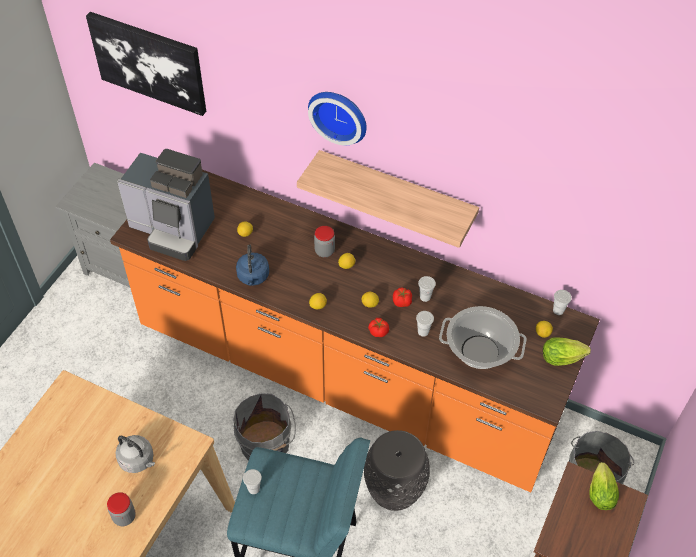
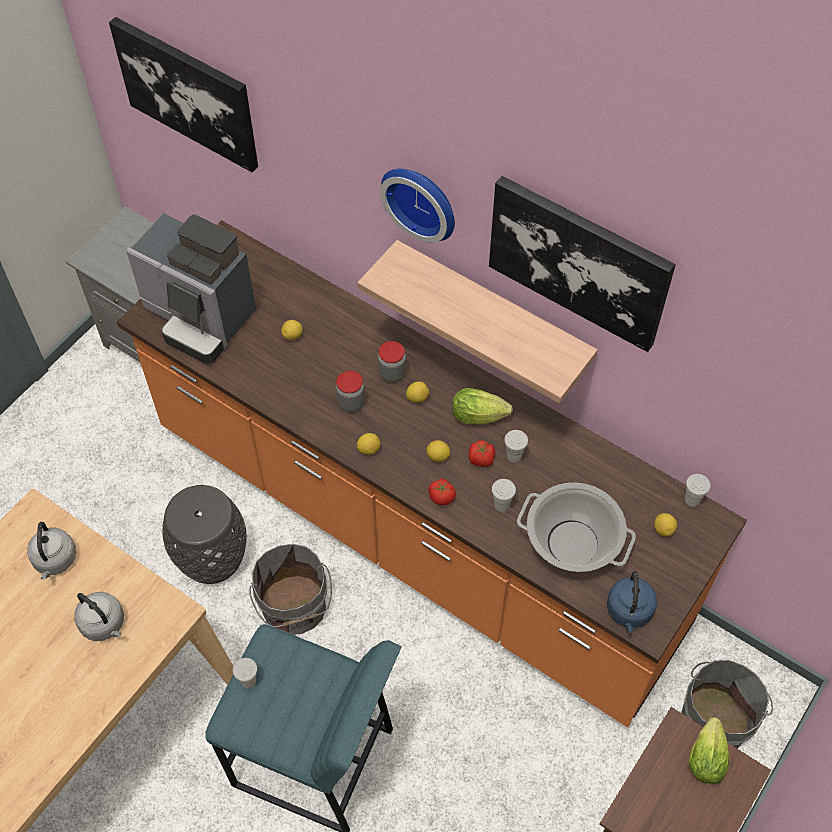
camera: 10 degrees right, 5 degrees up
(91, 420) = (55, 561): none -> grey kettle
(124, 517) = (74, 697): jar -> jar (351, 403)
(253, 277) = (291, 398): blue kettle -> blue kettle (629, 612)
(394, 488) = (451, 692): grey stool -> grey stool (212, 557)
(463, 140) = (579, 261): none -> picture
(564, 358) = (686, 569): lettuce -> lettuce (481, 416)

